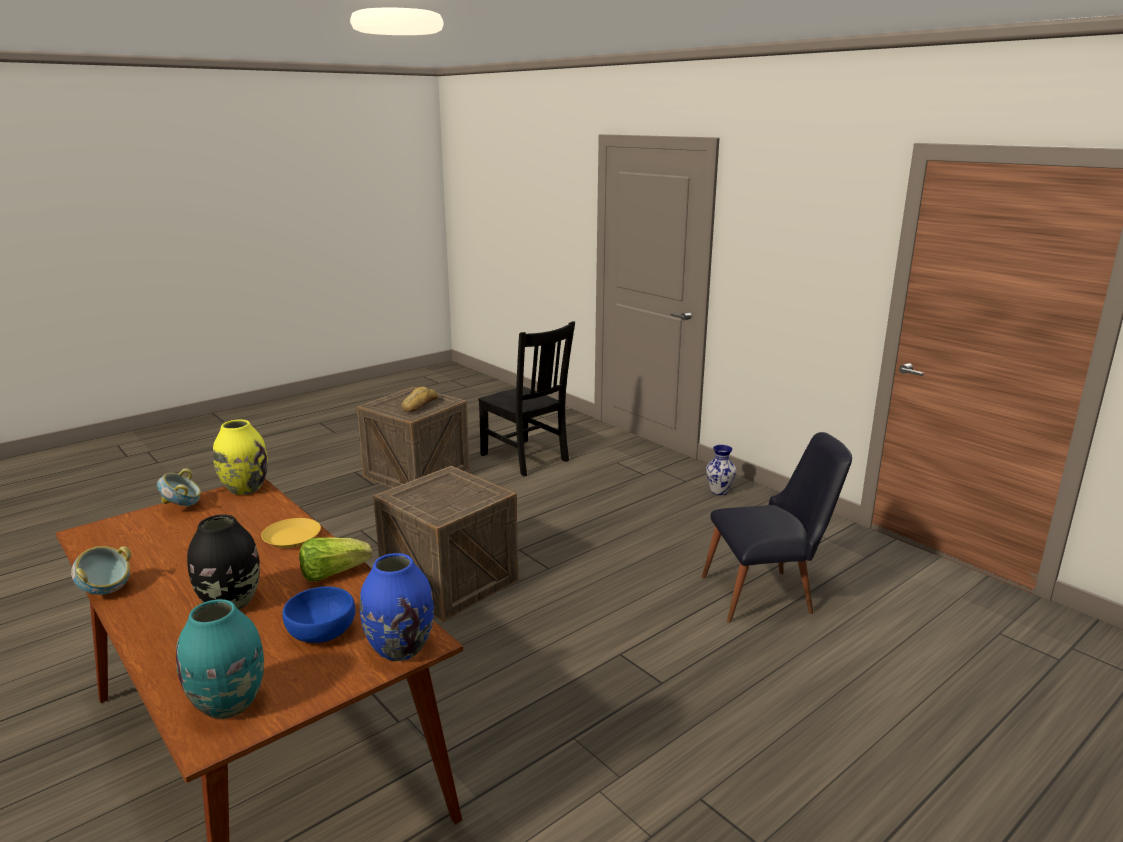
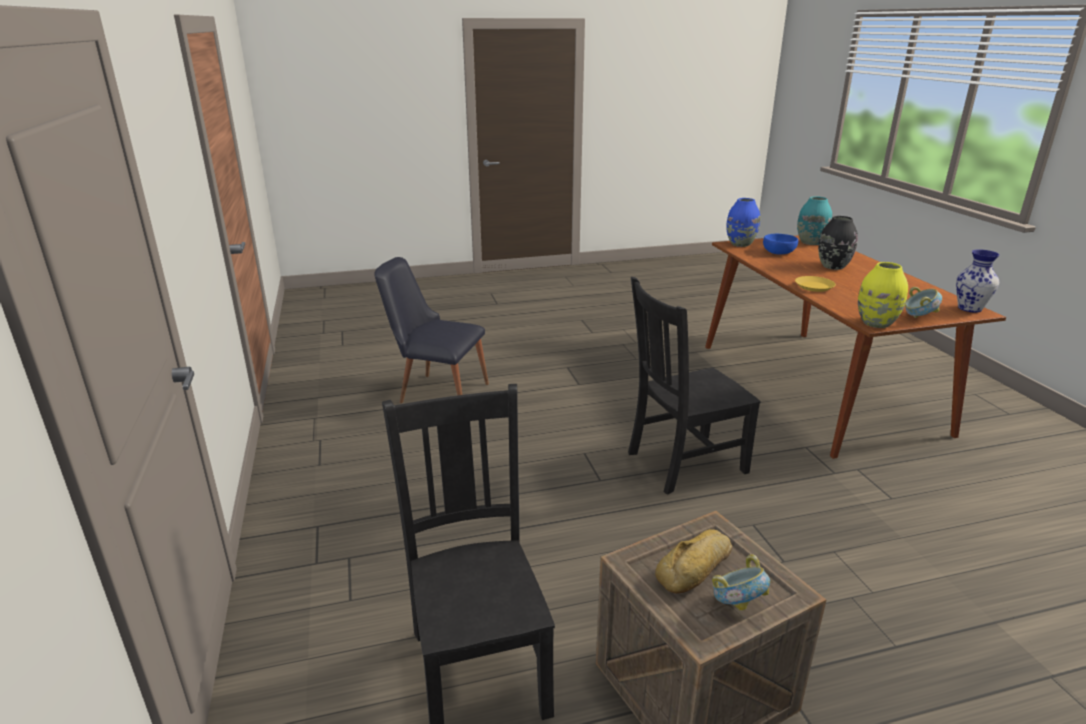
camera: 155 degrees left, 5 degrees up
(106, 591) = (914, 280): bowl -> bowl (737, 604)
(332, 574) = (780, 268): lettuce -> none
(449, 581) = (683, 463): crate -> black chair
(719, 491) = (307, 497): vase -> vase (969, 309)

